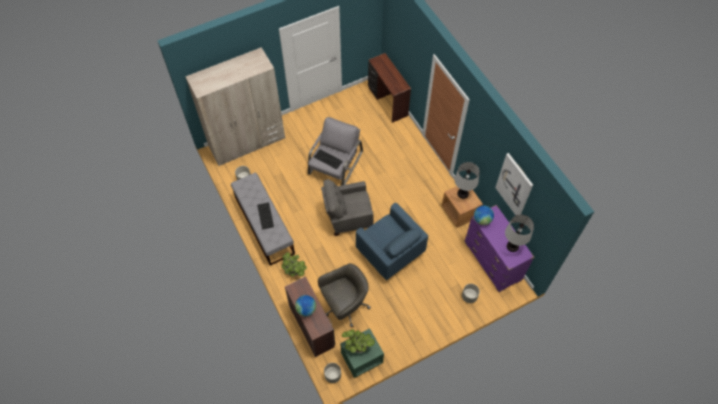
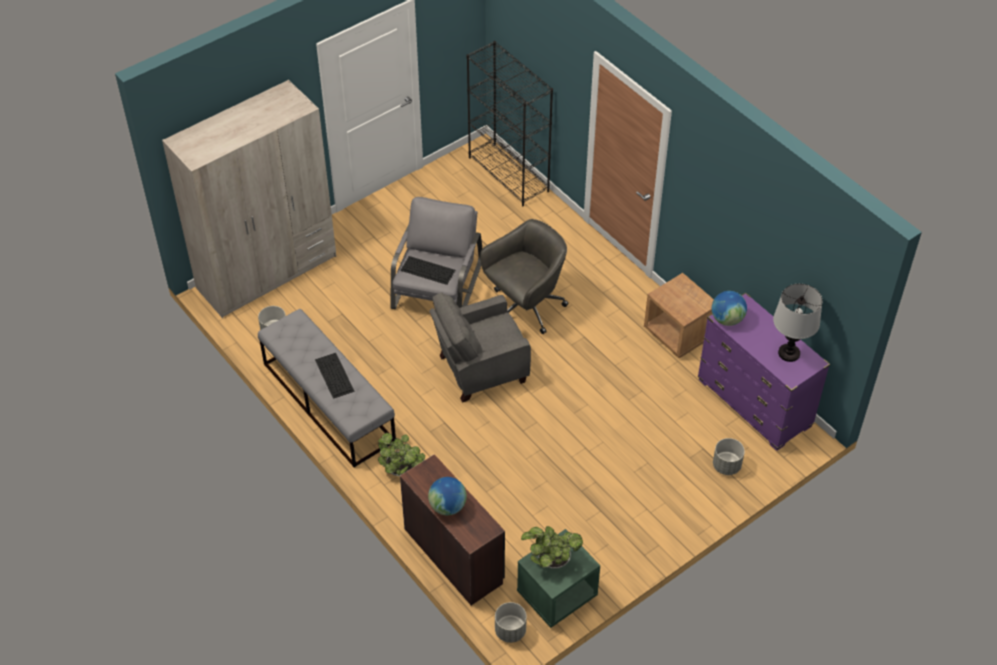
camera: 10 degrees left, 10 degrees down
(345, 305) = (506, 513): grey office chair -> grey office chair (525, 307)
(387, 102) = (509, 174): brown desk -> black bookcase
(389, 252) = (568, 415): blue armchair -> none
(462, 193) = (680, 292): table lamp -> none
(514, 185) = (775, 240): picture -> none

